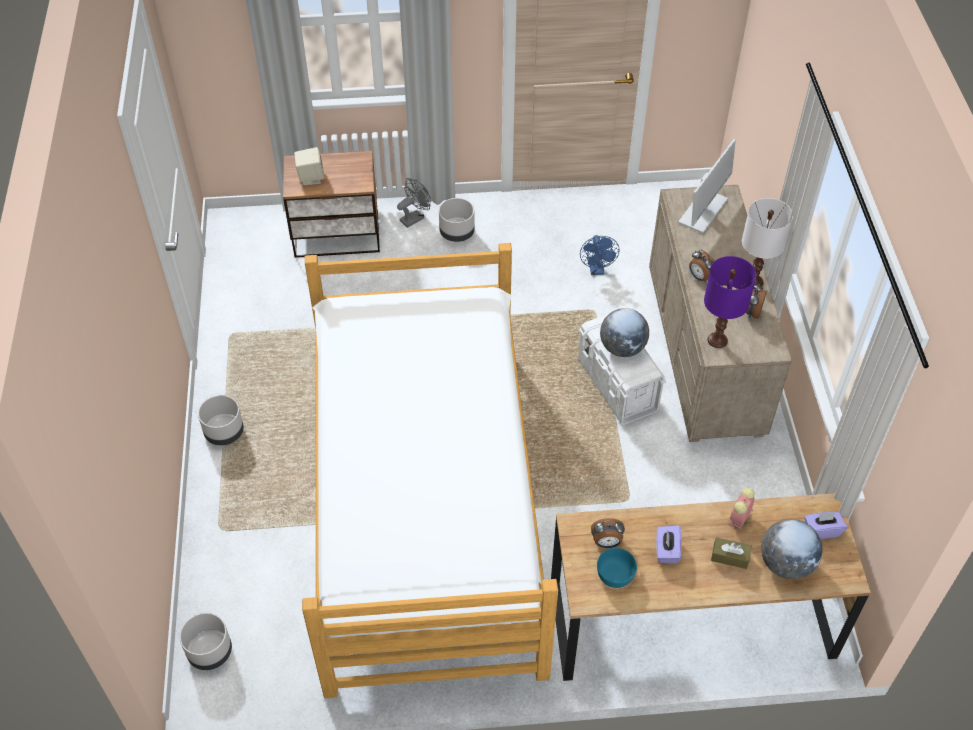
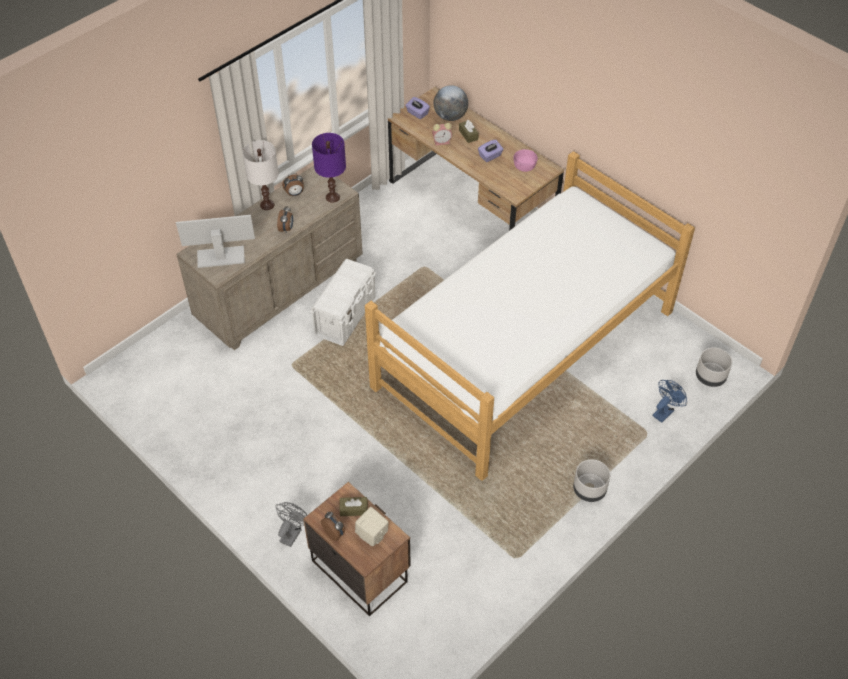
camera: 130 degrees left, 0 degrees up
(345, 180) = (353, 509): none -> brown tissue box
(415, 217) = (292, 532): grey fan -> grey fan turned 105 degrees clockwise
(457, 233) = (284, 492): grey planter -> none
(597, 270) = (249, 385): blue fan -> blue fan (665, 411)
(606, 543) = (511, 178): alarm clock -> alarm clock (334, 533)
(615, 574) = (524, 166): turquoise bowl -> pink bowl
(622, 348) = (342, 287): globe -> none

